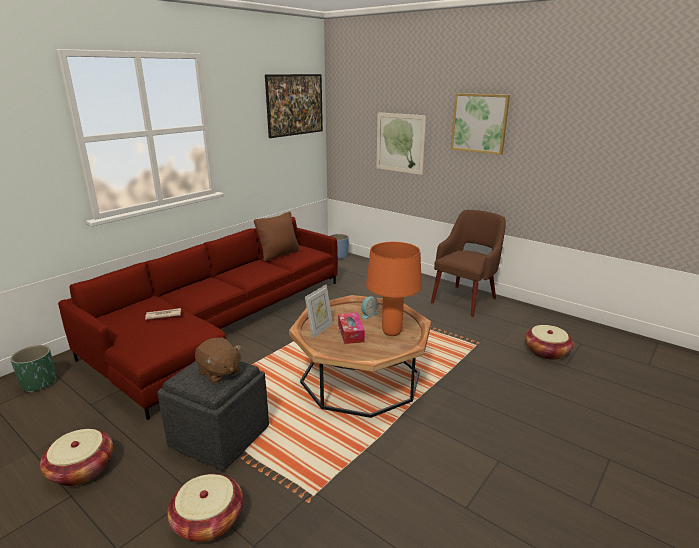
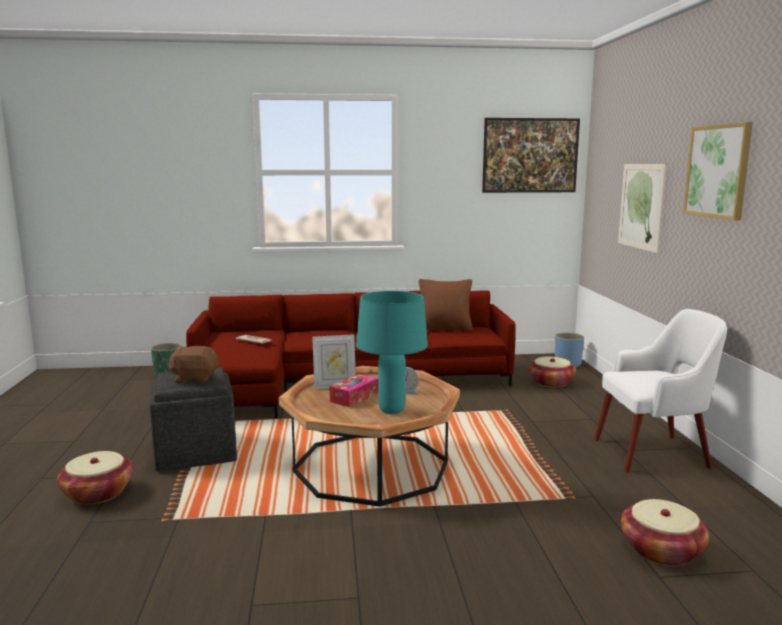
camera: 45 degrees right, 10 degrees down
(81, 470) = (102, 430): basket -> basket (551, 383)
(219, 372) = (195, 379): brown plush toy -> brown plush toy turned 90 degrees clockwise
(391, 332) = (391, 410): orange table lamp -> turquoise table lamp
(464, 300) = (653, 453): brown armchair -> white armchair

